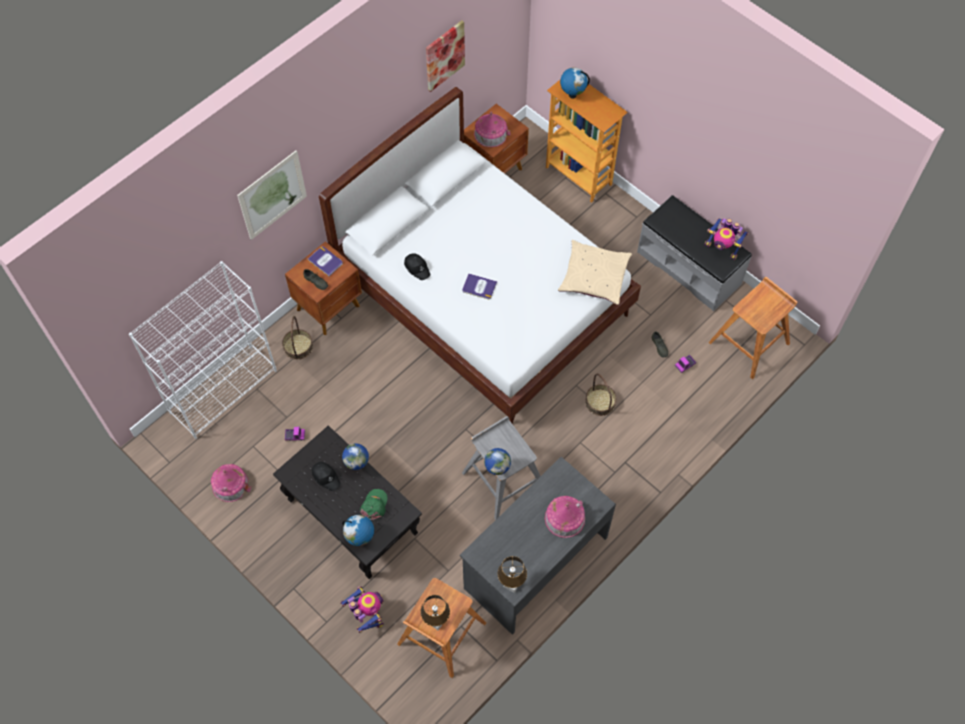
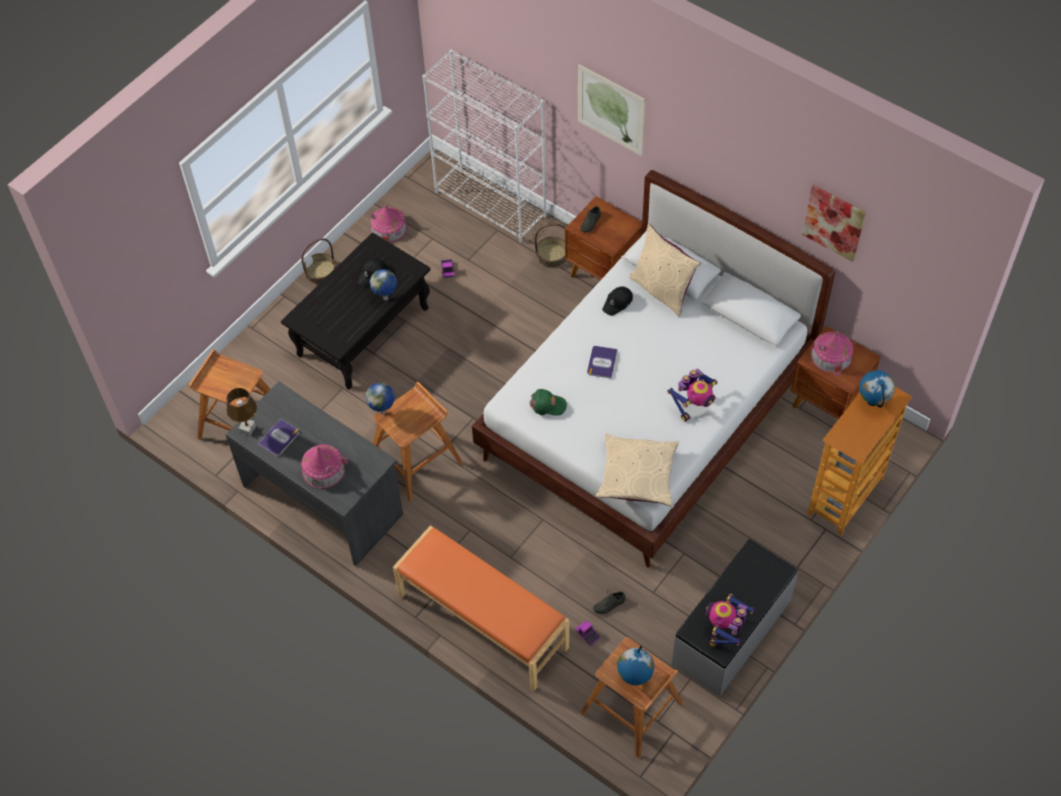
camera: 85 degrees right, 5 degrees down
(325, 261) = (617, 227): book -> book (279, 438)
(360, 538) = (308, 312): globe -> globe (634, 677)
(366, 614) = (260, 359): toy robot -> toy robot (694, 405)
(374, 505) = (344, 318): green cap -> green cap (547, 405)
(409, 233) = (662, 290): none -> beige pillow
(436, 622) = (216, 379): brown table lamp -> none
(503, 479) = (416, 460): grey stool -> brown stool
(600, 402) = (524, 546): basket -> basket (320, 272)
(668, 441) = (482, 622): none -> orange bench

